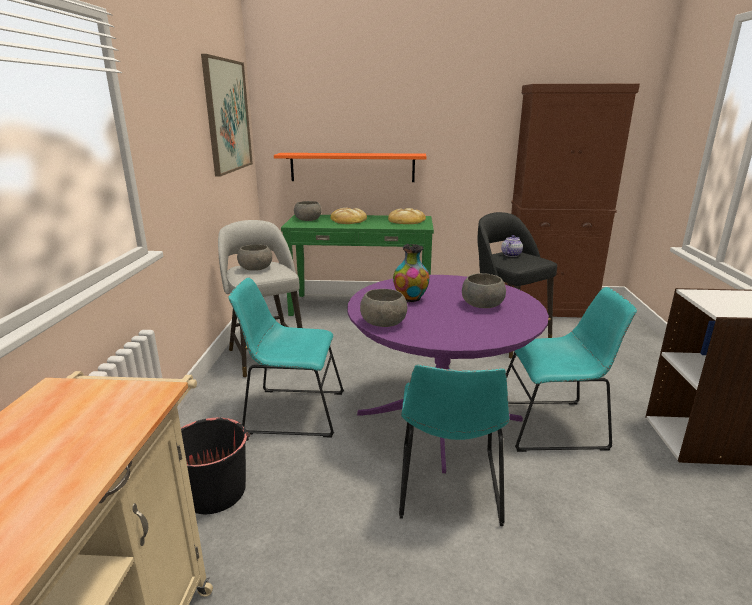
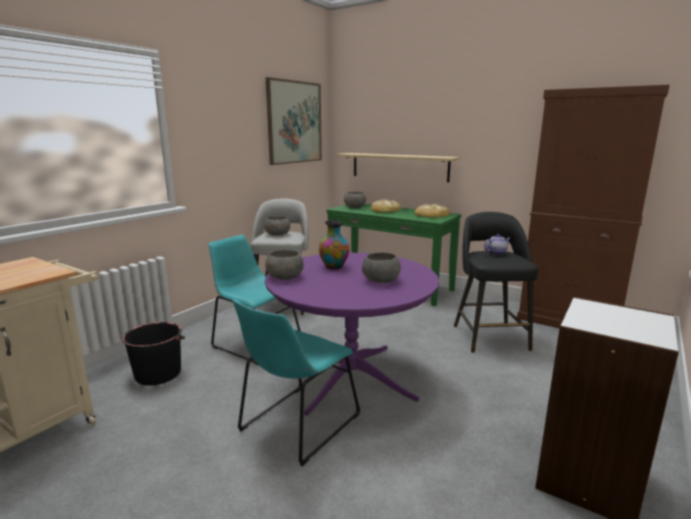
camera: 30 degrees right, 5 degrees down
(352, 167) = (399, 166): orange shelf -> beige shelf
(554, 425) = (443, 414): turquoise chair -> none

